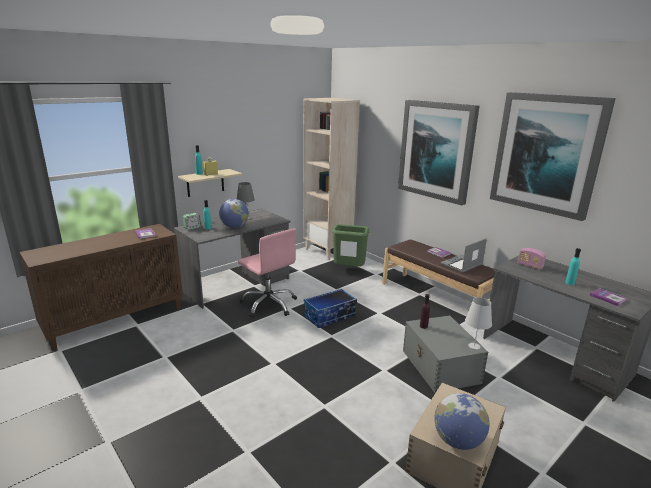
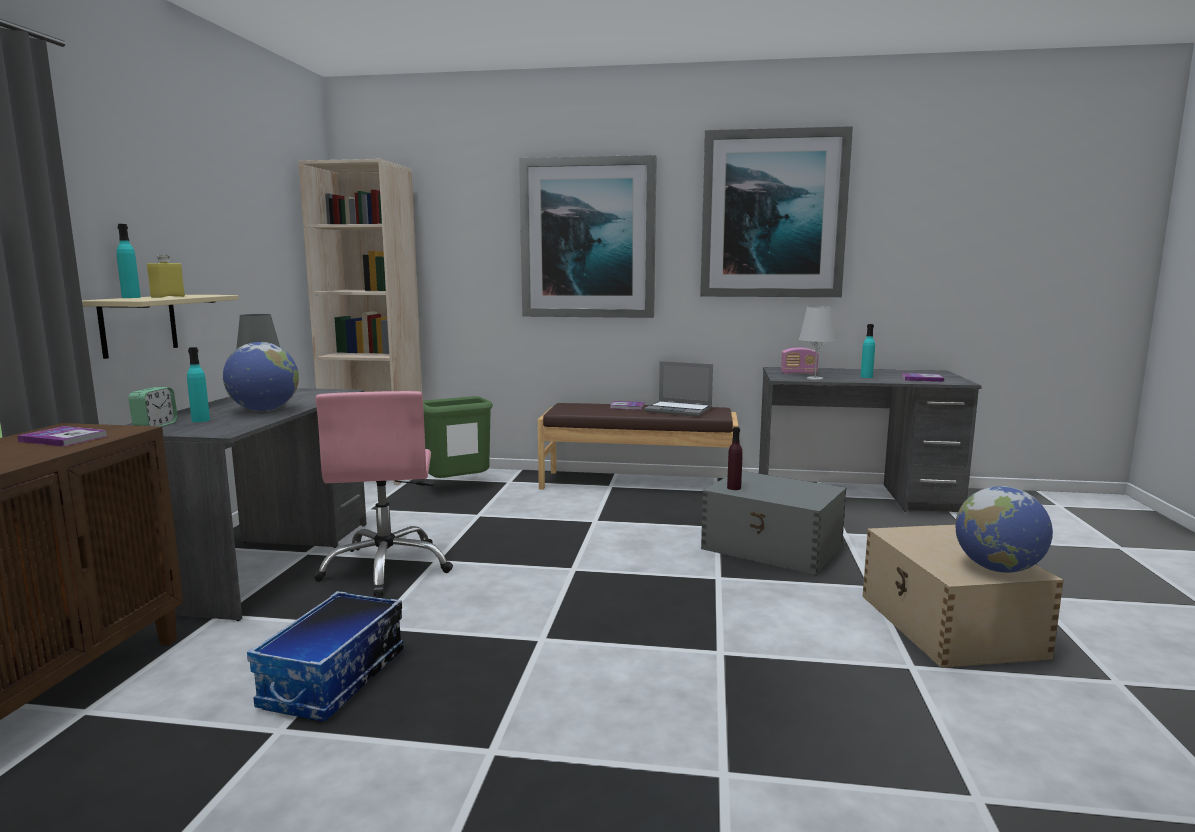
camera: 40 degrees left, 10 degrees down
(269, 304) = (387, 568): pink office chair -> pink office chair turned 75 degrees clockwise
(330, 317) = (529, 548): storage box -> storage box (335, 680)
(461, 265) = (679, 410): laptop -> laptop turned 75 degrees counterclockwise
(474, 346) = (824, 487): white table lamp -> white table lamp (815, 379)

